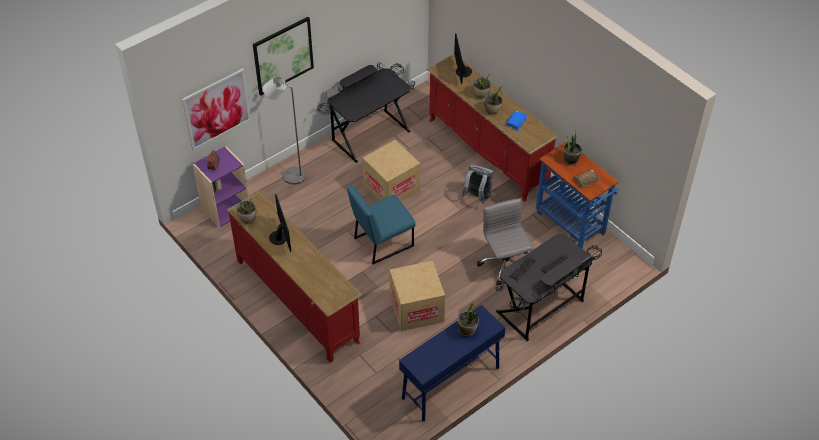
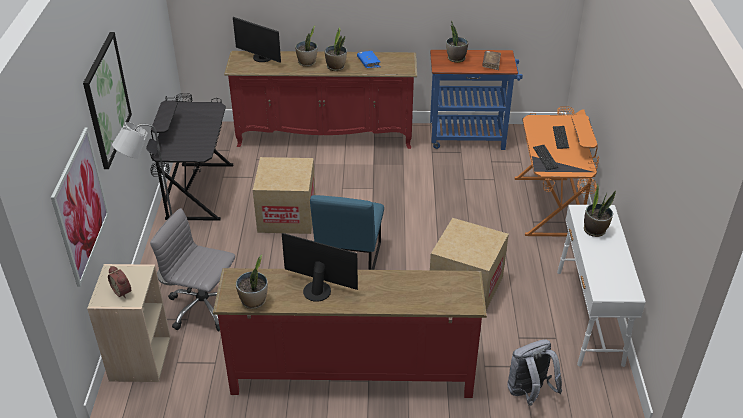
camera: 50 degrees left, 10 degrees down
(226, 208) = (139, 358): purple bookcase -> beige bookcase
(450, 382) = (588, 317): blue console table -> white console table
(477, 197) = (370, 170): grey backpack -> grey backpack (529, 393)
(504, 264) = (472, 199): grey office chair -> grey office chair (203, 307)
(541, 308) = (550, 206): black desk -> orange desk

